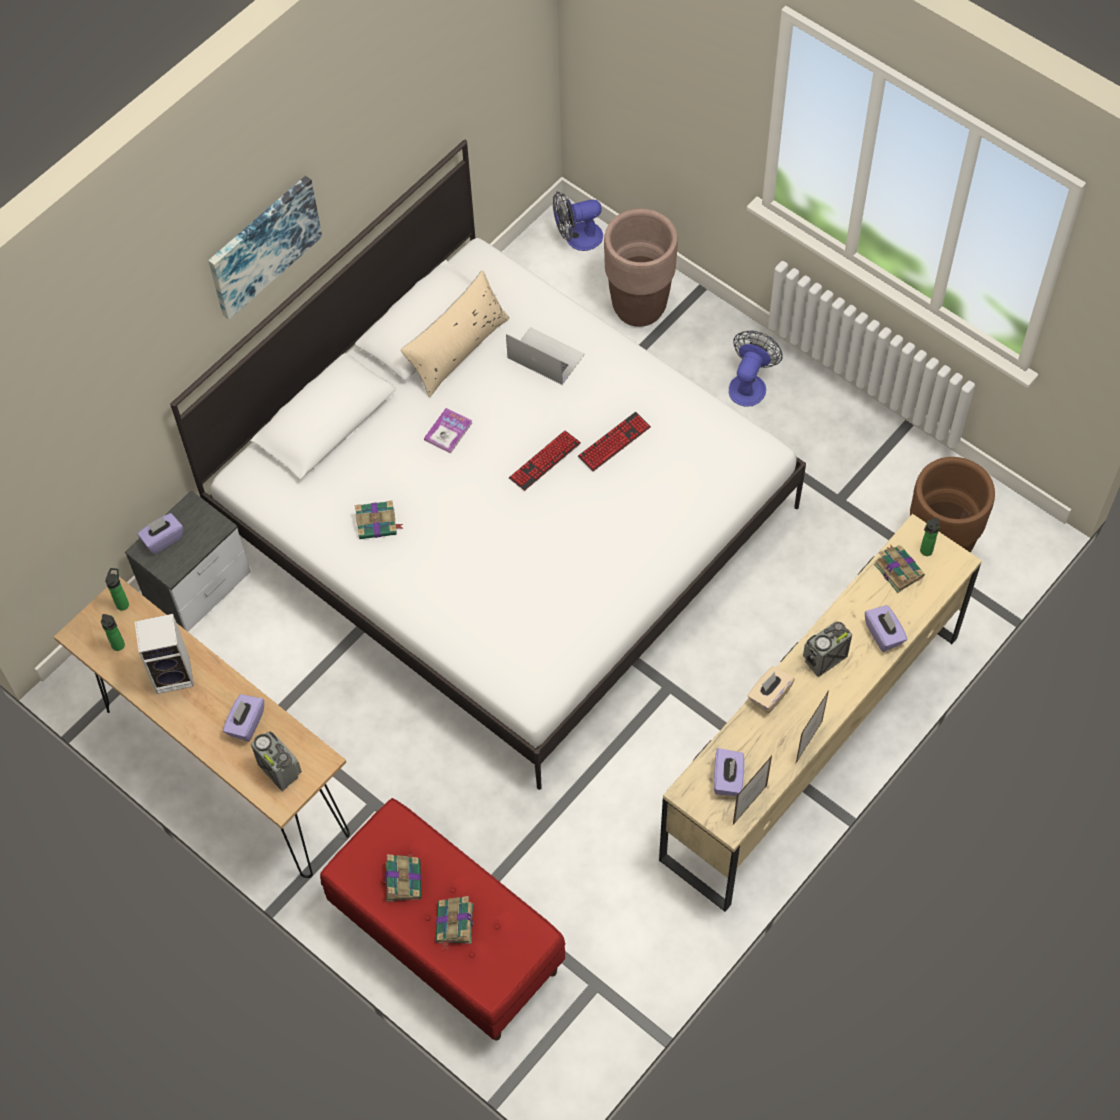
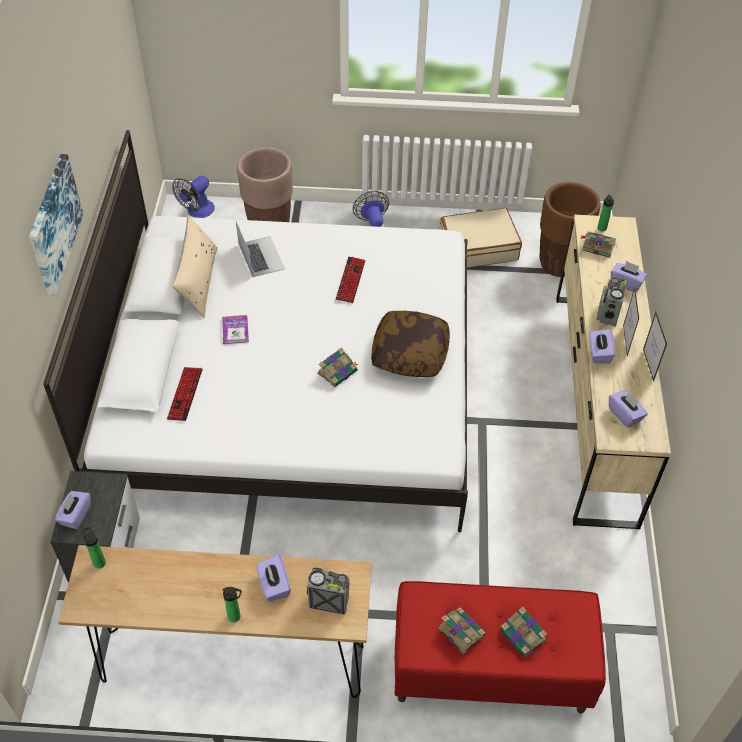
camera: 40 degrees left, 10 degrees down
(119, 647) = (122, 594): bottle -> bottle (236, 617)
(174, 673) = (185, 585): speaker -> none
(378, 524) = (236, 411): book -> book (338, 371)
(544, 461) = (316, 313): keyboard -> keyboard (185, 394)
(545, 356) = (261, 256): laptop -> laptop turned 75 degrees clockwise
(600, 568) = (410, 353): none -> pillow
(749, 805) = (653, 422): picture frame -> picture frame (625, 341)
(769, 695) = (599, 353): beige tissue box -> purple tissue box
(860, 472) = (478, 247): none -> beige suitcase

